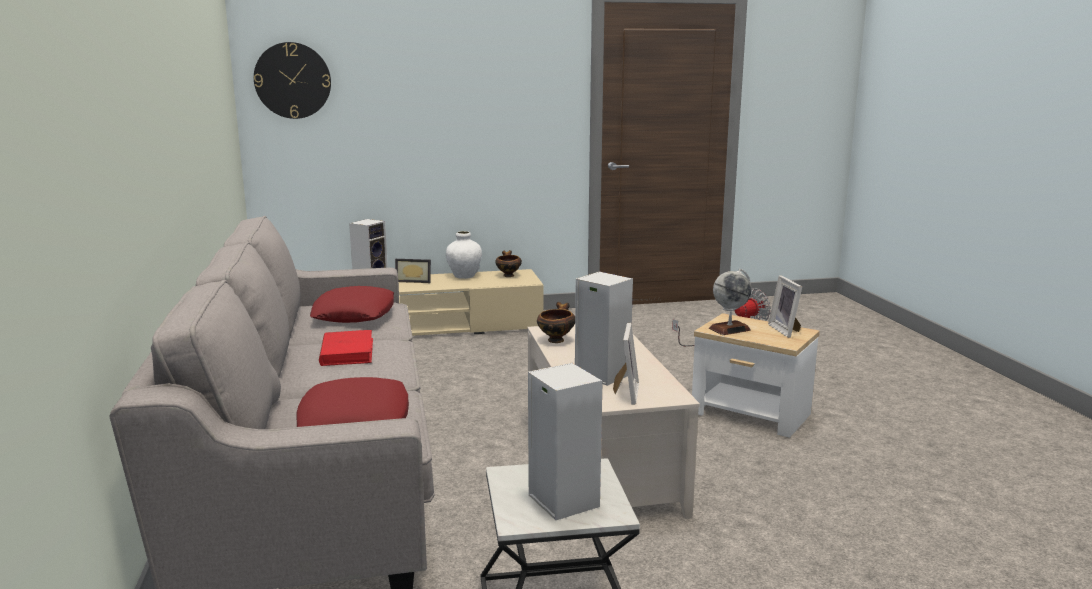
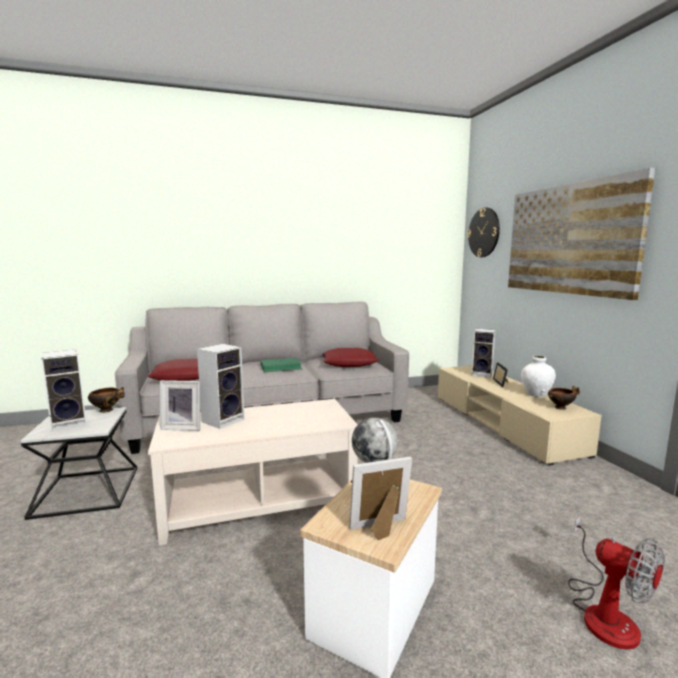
camera: 85 degrees right, 5 degrees down
(347, 352) = (281, 367): red book -> green book
(459, 95) = (569, 239): none -> picture
(556, 340) = (303, 406): bowl -> bowl (107, 410)

